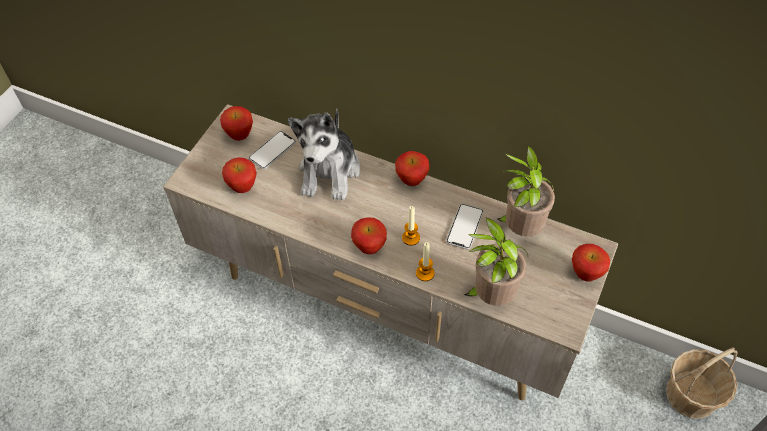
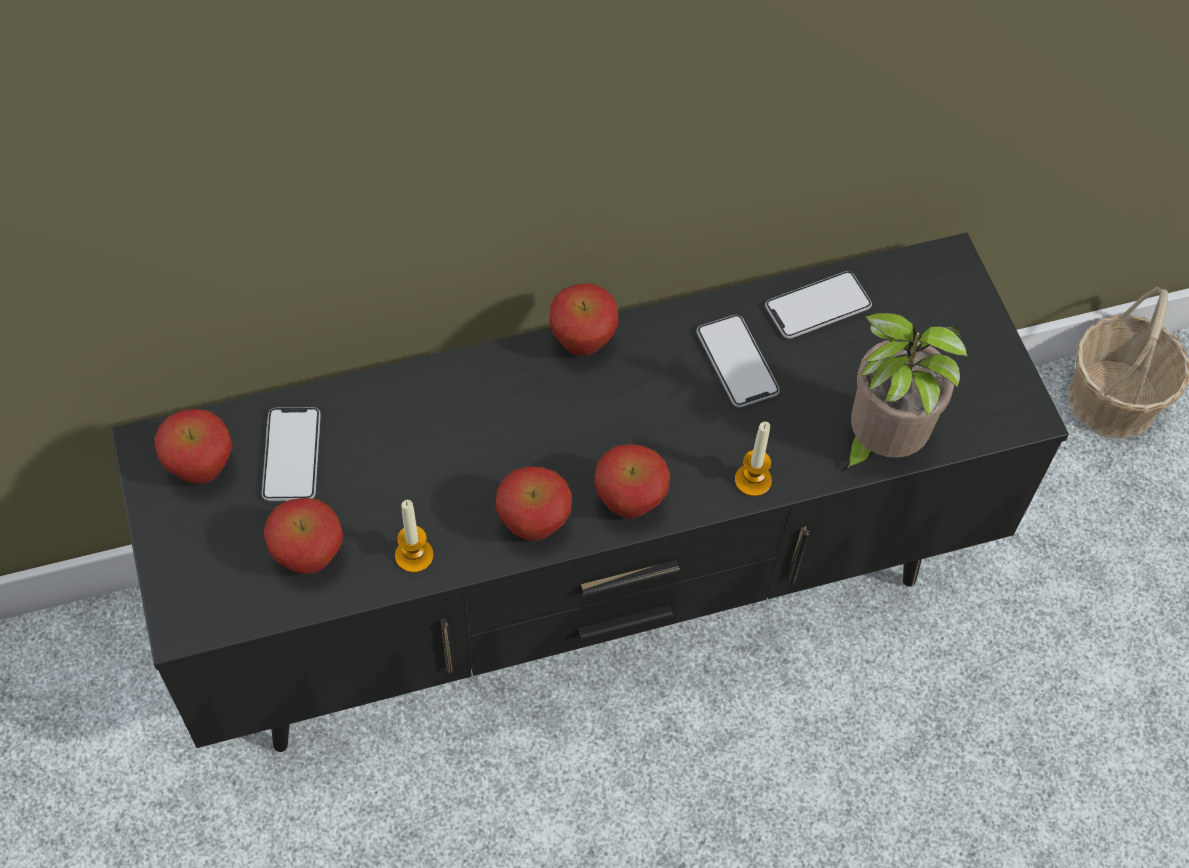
camera: 45 degrees left, 5 degrees up
(330, 171) = (432, 422): plush toy -> none
(385, 308) = (585, 601): beige tv stand -> black tv stand
(411, 238) = (675, 439): candle -> candle (414, 556)
(520, 228) = (818, 306): potted plant -> phone
(585, 274) = (971, 313): apple -> apple (534, 526)

